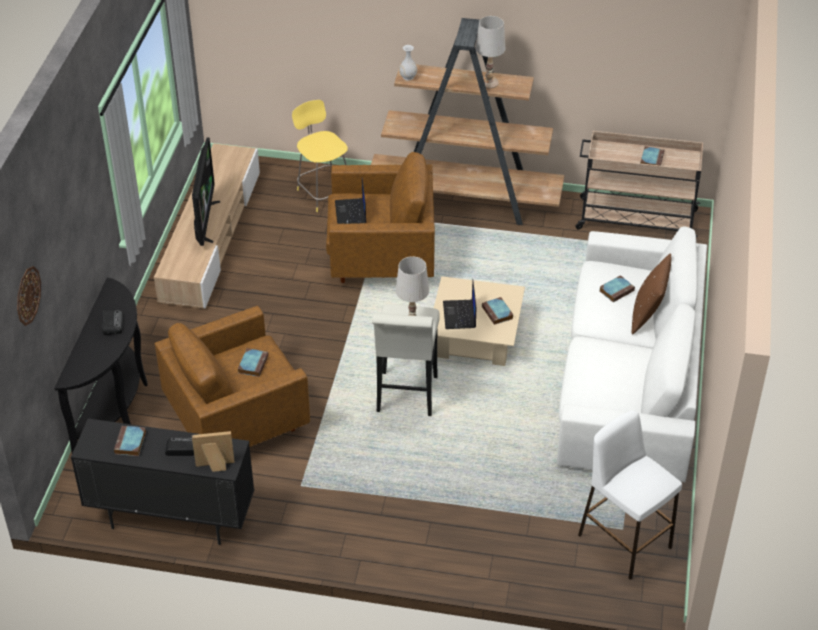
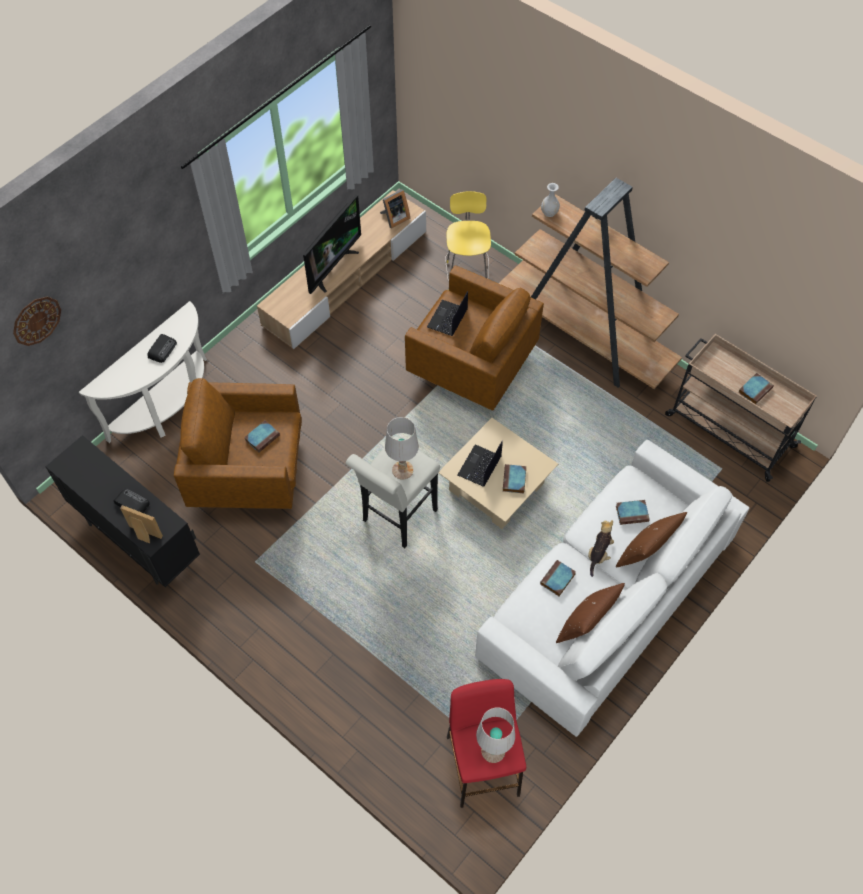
camera: 30 degrees right, 15 degrees up
(115, 403) = (168, 408): black console table -> white console table
(130, 443) = (96, 477): book -> book (557, 580)
(232, 164) = (394, 218): none -> picture frame
(489, 83) = (620, 251): white table lamp -> white table lamp (493, 751)
(611, 331) = (599, 553): none -> plush toy
(624, 541) = (482, 765): white stool -> red stool
(640, 384) = (585, 625): none -> brown pillow

